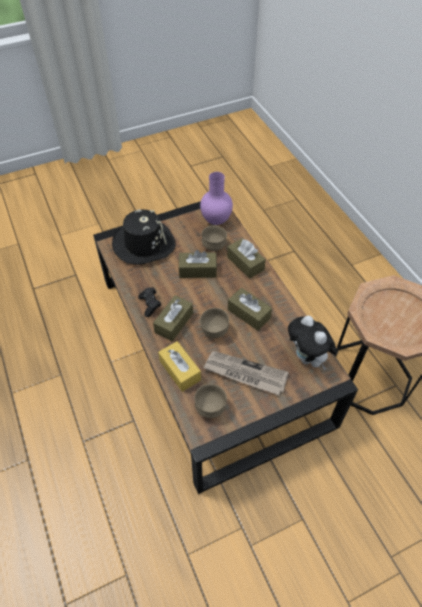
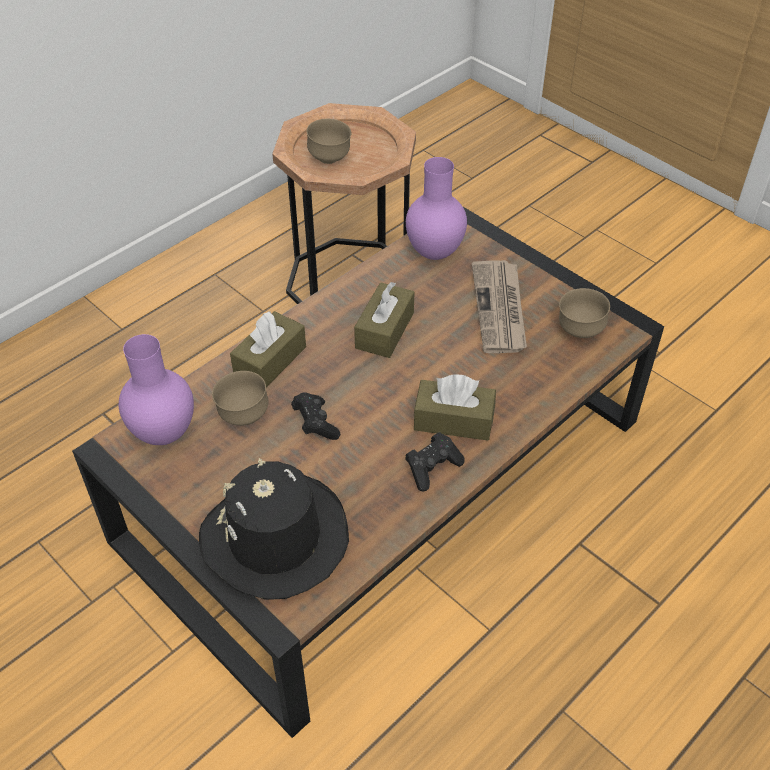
camera: 110 degrees left, 5 degrees down
(180, 370) = (540, 383): yellow tissue box -> none
(197, 270) = (315, 423): brown tissue box -> black game controller
(214, 332) = (443, 363): brown bowl -> brown bowl (330, 159)
(307, 358) = (434, 252): plush toy -> purple vase

